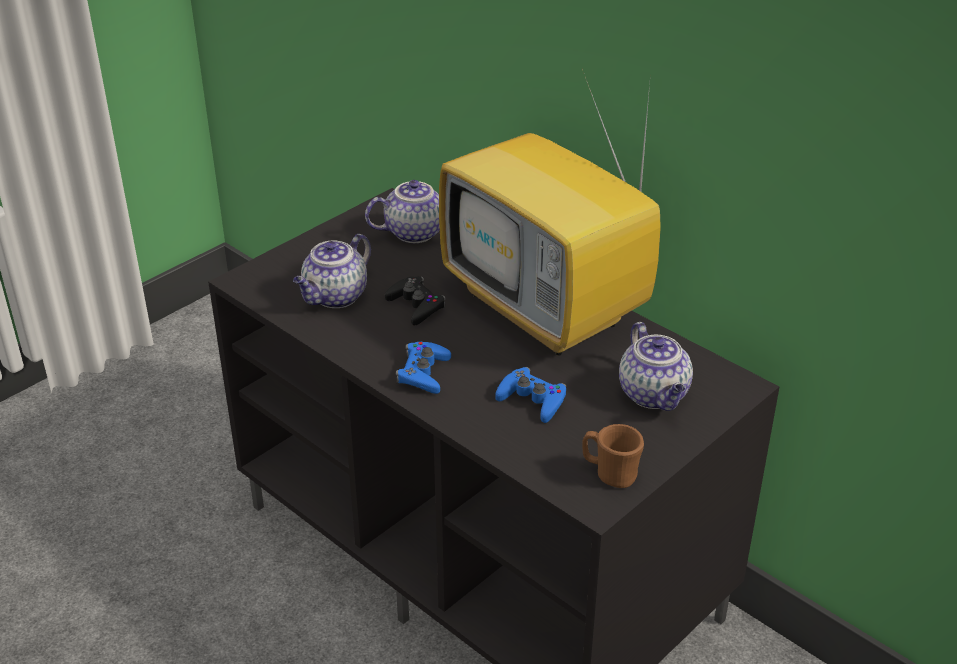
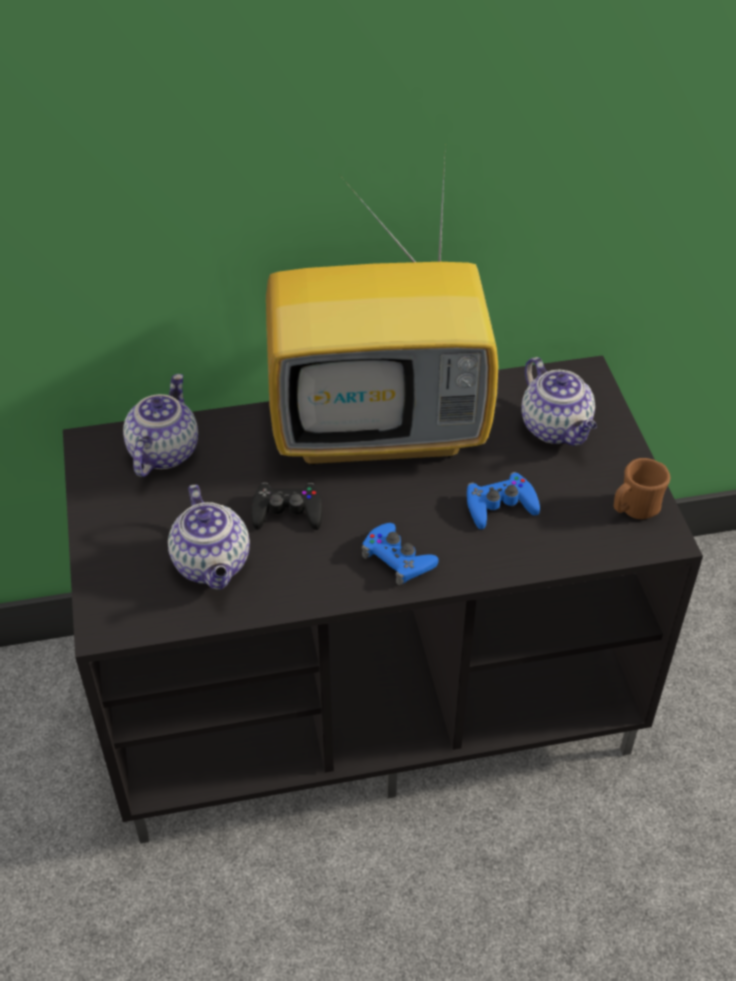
camera: 55 degrees left, 10 degrees up
(655, 395) = (556, 429): teapot -> teapot turned 45 degrees clockwise

